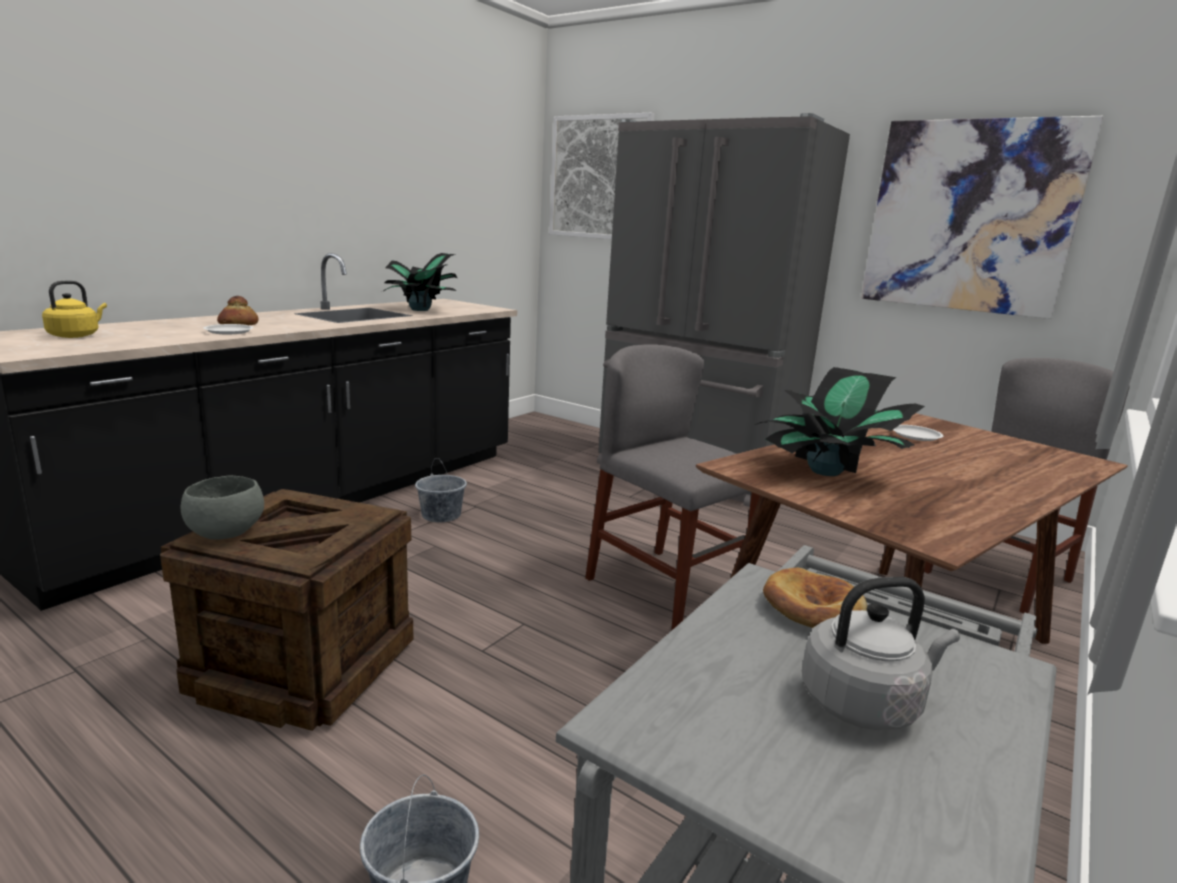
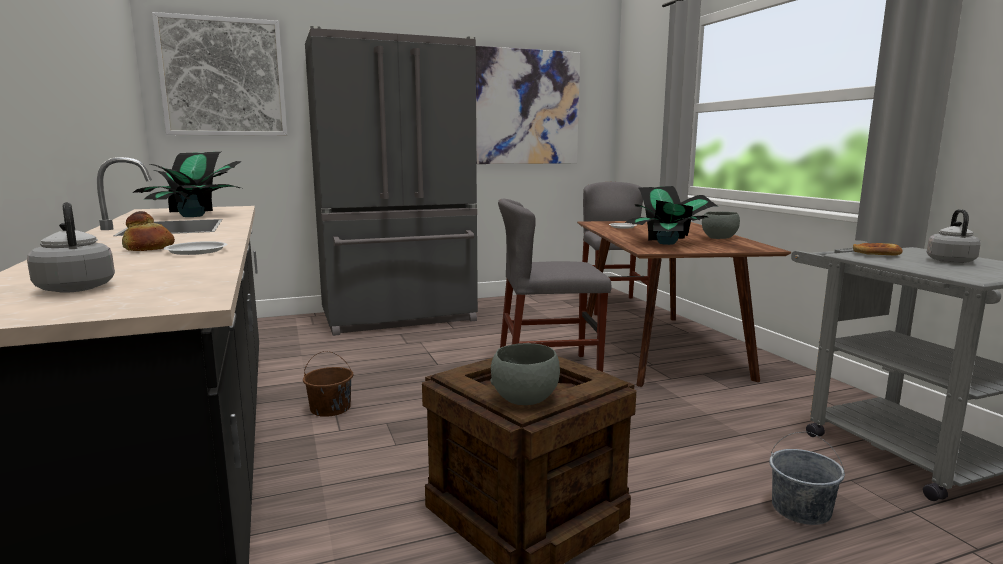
camera: 55 degrees left, 5 degrees down
(76, 335) = (76, 287): yellow kettle -> grey kettle
(441, 515) = (331, 408): grey bucket -> brown bucket
(967, 501) = (719, 238): none -> grey bowl

